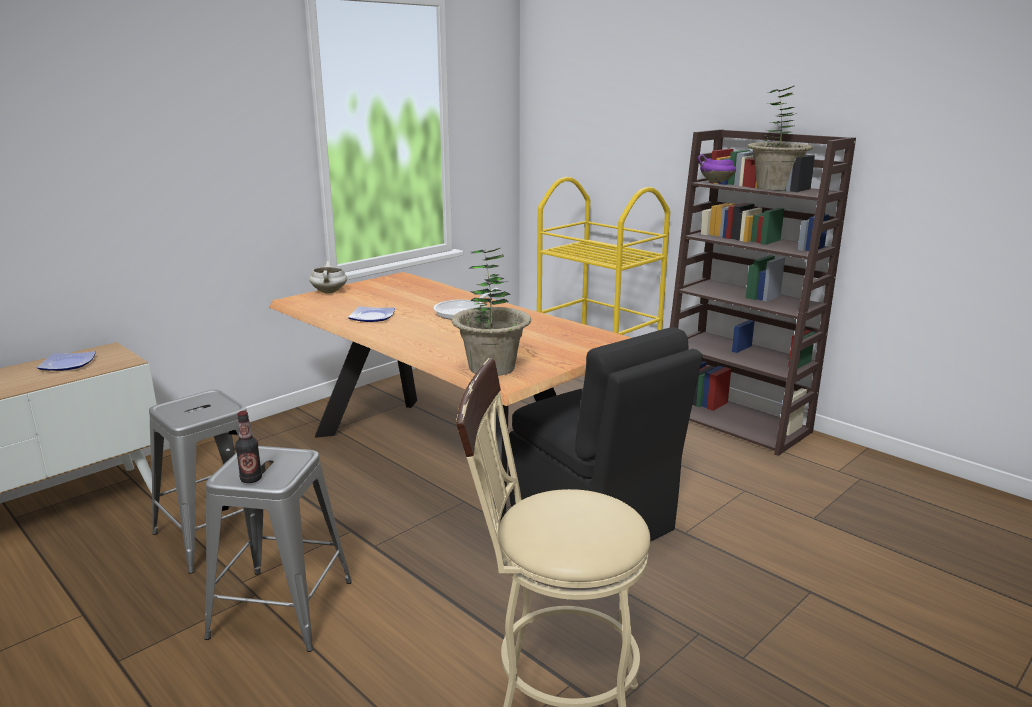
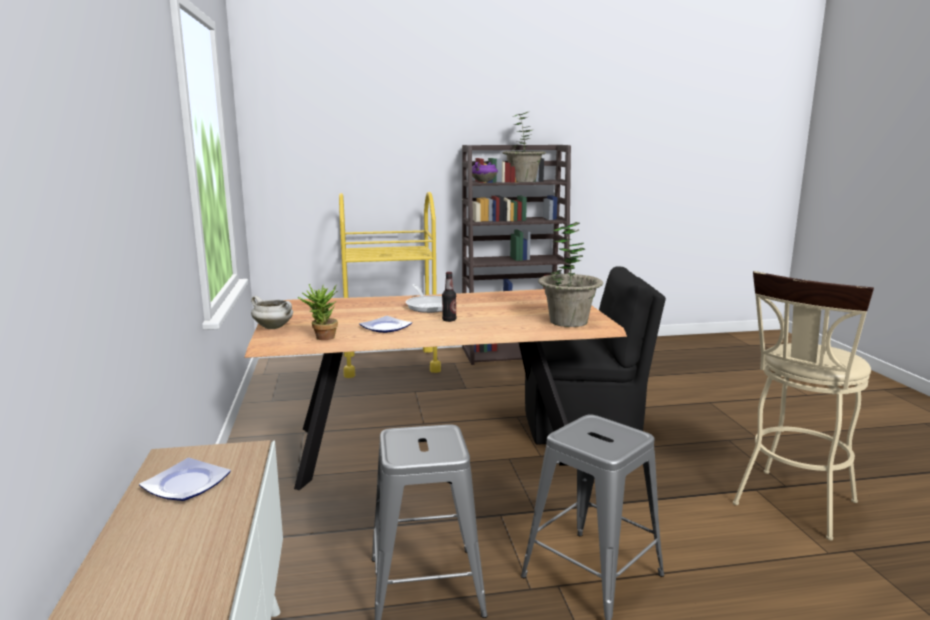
camera: 55 degrees left, 5 degrees down
(251, 479) = (623, 443): bottle -> bottle (449, 320)
(318, 309) = (321, 338): none -> potted plant

